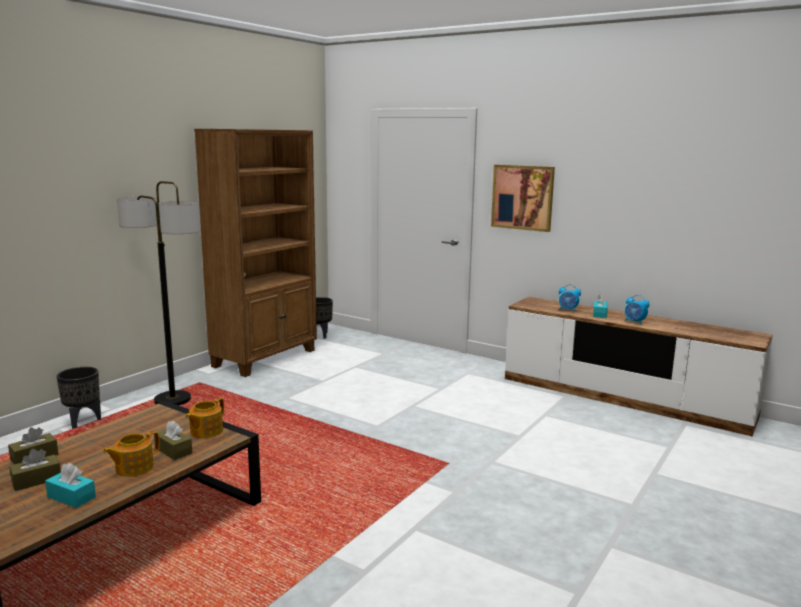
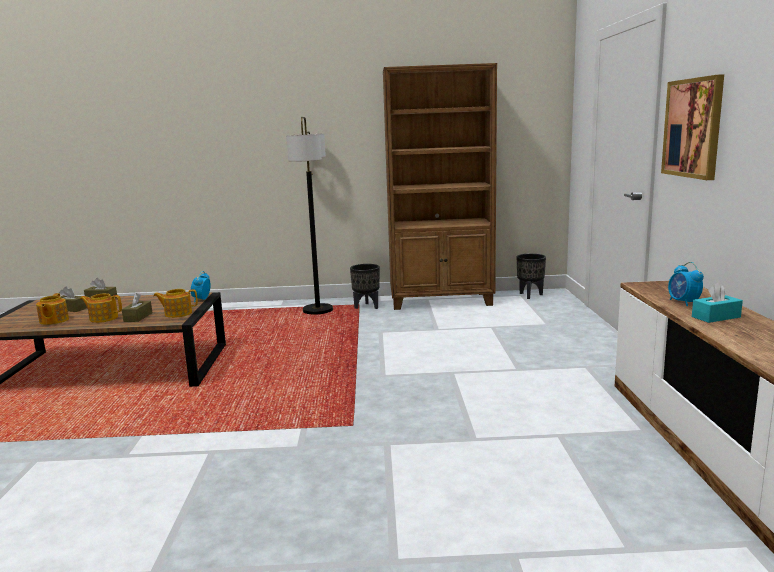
camera: 55 degrees right, 0 degrees up
(71, 497) = (53, 321): turquoise tissue box -> teapot
(83, 422) = (252, 307): black planter -> black planter (366, 307)
(634, 322) = (738, 338): alarm clock -> alarm clock (201, 299)

